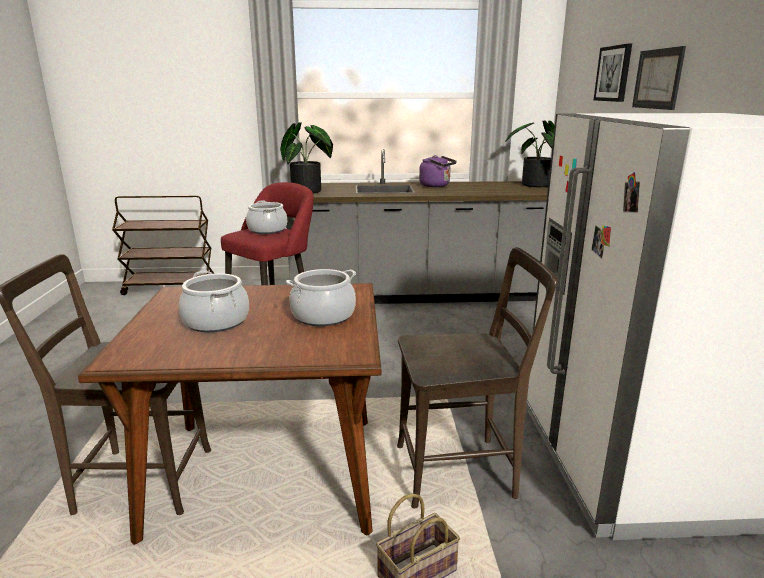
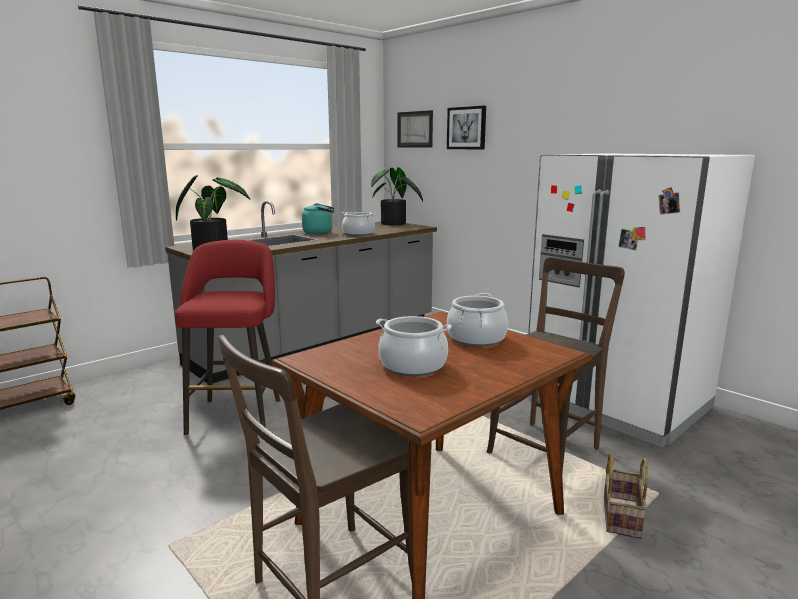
camera: 40 degrees left, 5 degrees down
(267, 230) = (226, 294): cooking pot -> cooking pot (358, 234)
(436, 186) = (320, 232): purple kettle -> turquoise kettle
(658, 79) = (523, 132): picture -> picture (415, 129)

